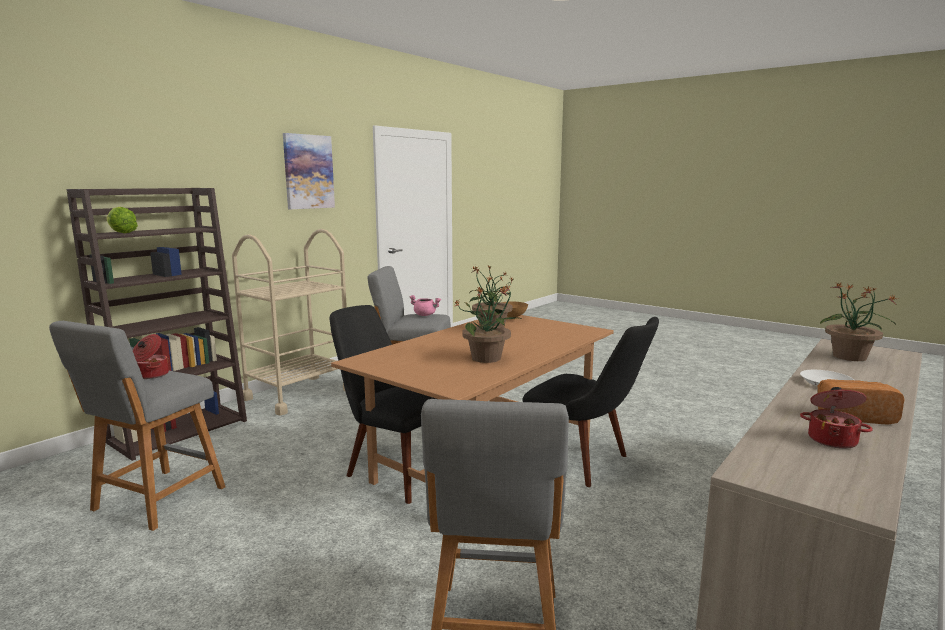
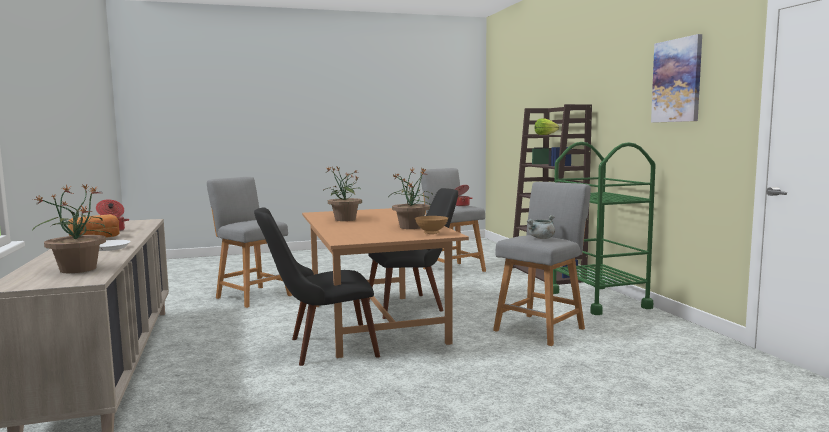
camera: 125 degrees right, 5 degrees down
(298, 394) = (598, 300): beige cart -> green cart
(425, 315) = (541, 238): pink cooking pot -> grey cooking pot

